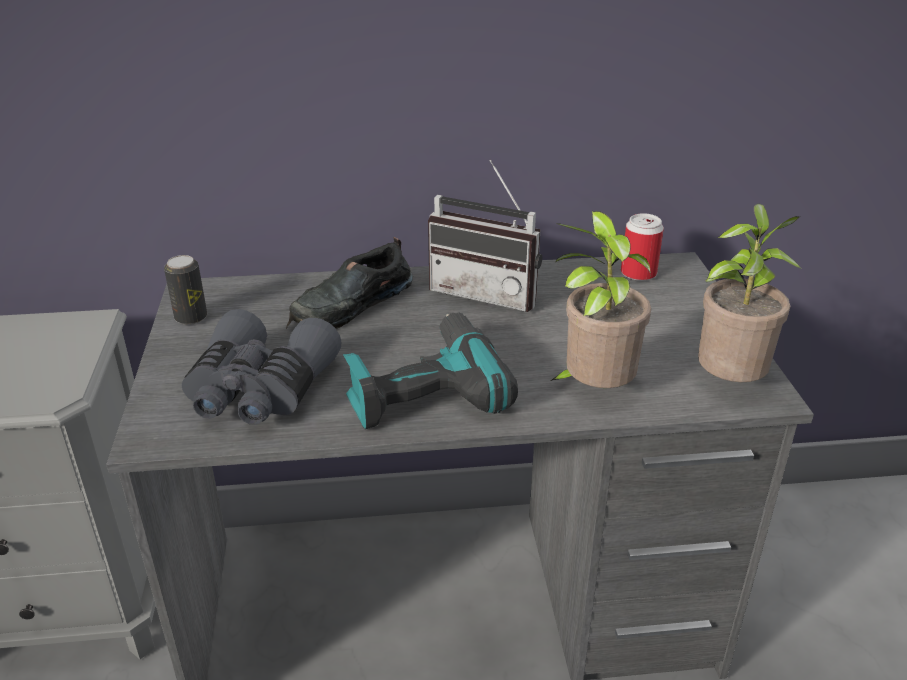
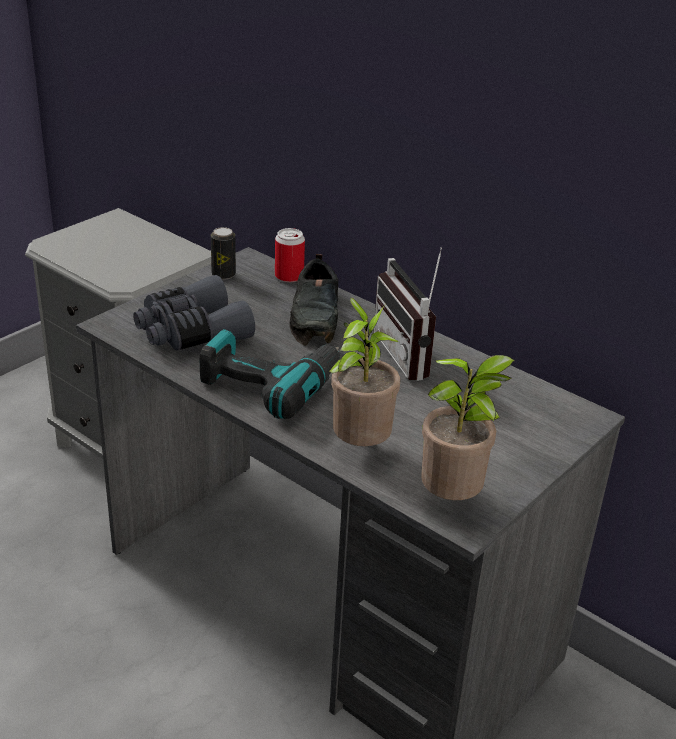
camera: 45 degrees right, 0 degrees up
(350, 305) = (315, 315): black shoe -> black shoe turned 90 degrees counterclockwise
(638, 273) = (543, 404): can -> can (289, 276)

